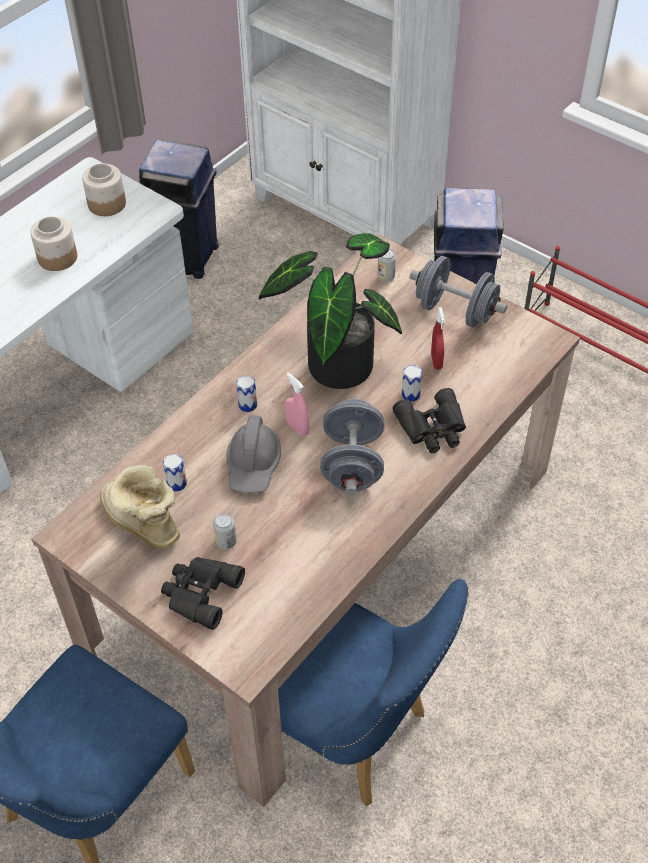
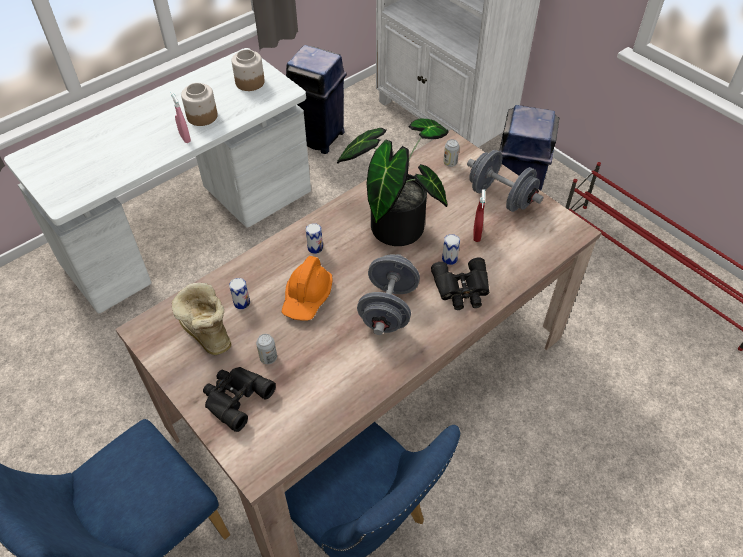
camera: 10 degrees right, 0 degrees up
(253, 465) = (307, 297): grey hard hat -> orange hard hat
(297, 428) = (350, 272): pink spray bottle -> pink spray bottle (185, 138)

